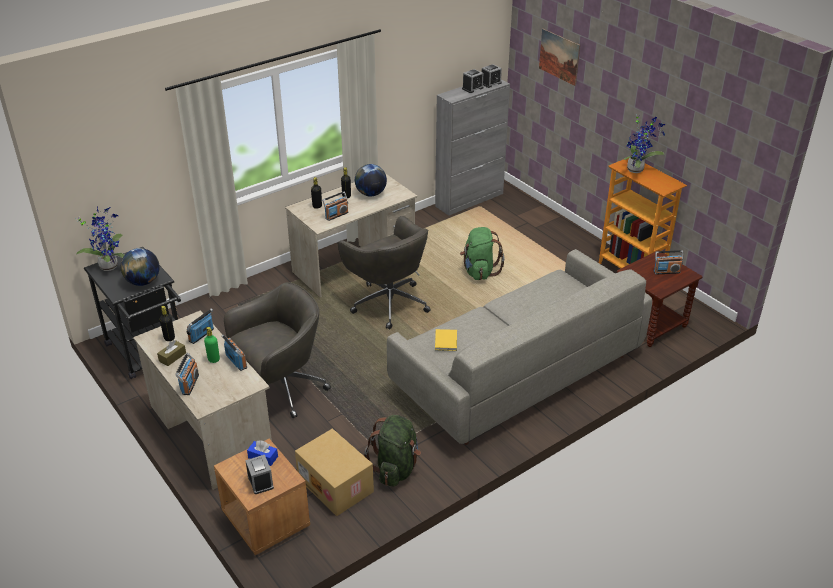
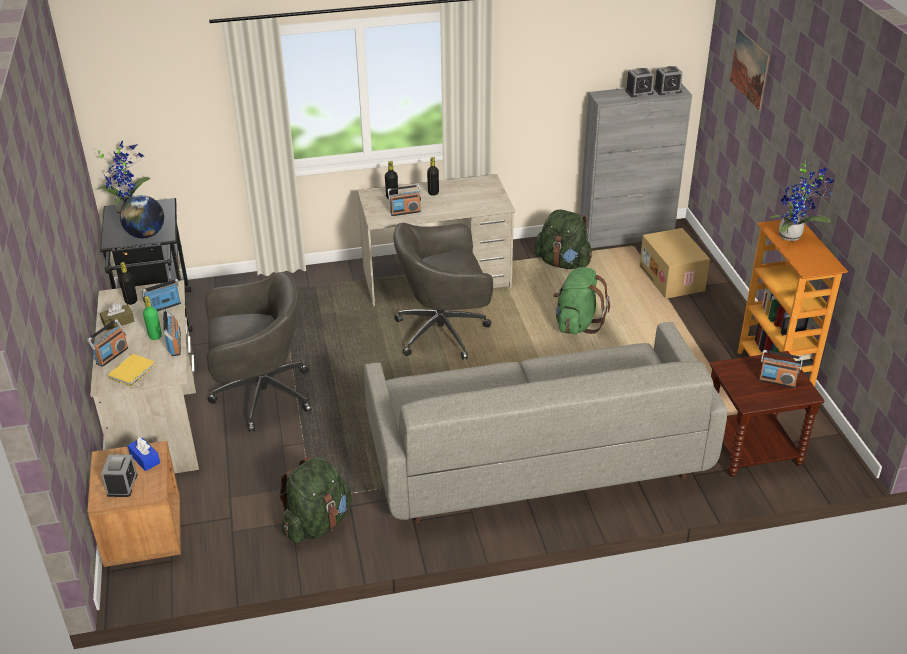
camera: 25 degrees right, 0 degrees up
(336, 485) = (242, 520): cardboard box -> cardboard box (672, 278)
(371, 194) = (462, 196): globe -> none
(388, 302) = (444, 332): grey office chair -> grey office chair turned 90 degrees clockwise
(439, 230) = (563, 263): none -> green backpack
(446, 340) = (439, 390): yellow book -> yellow book (133, 371)

